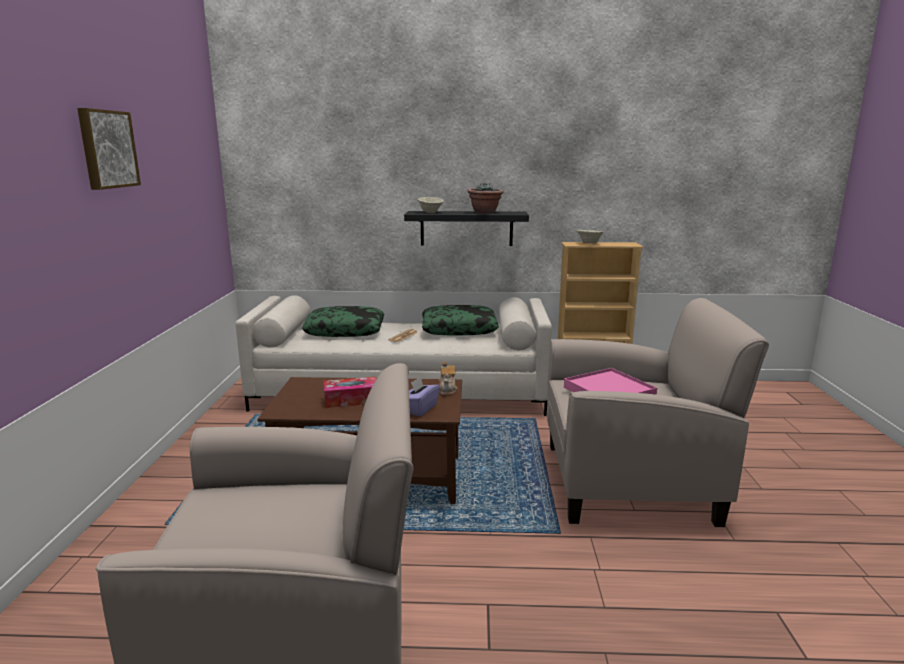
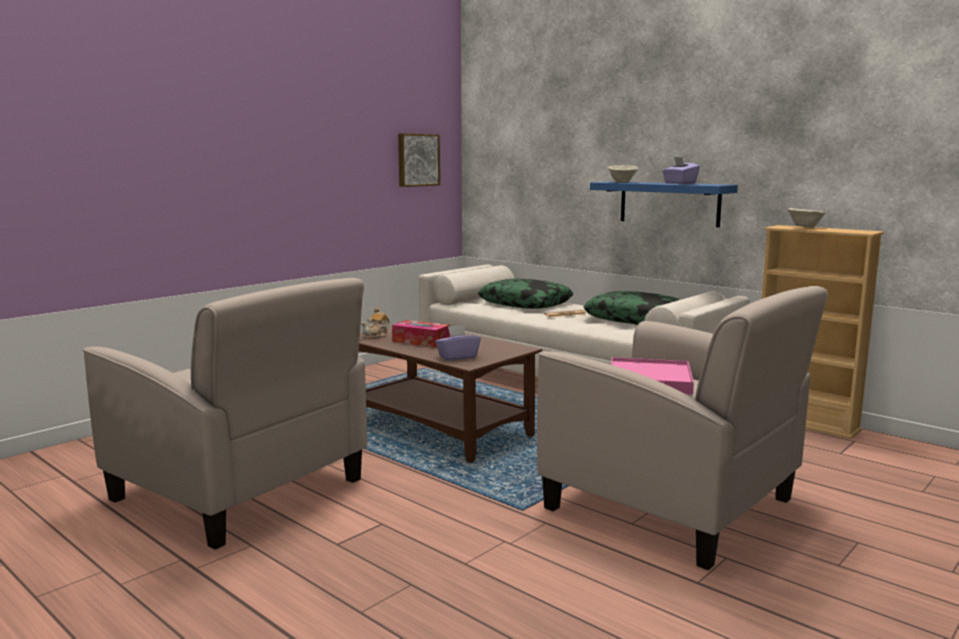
camera: 40 degrees right, 5 degrees down
(107, 149) = (306, 111): picture -> picture (417, 160)
(448, 389) = (511, 352): teapot -> teapot (376, 336)
(466, 228) = (669, 203): black shelf -> blue shelf
(485, 212) = (679, 183): potted plant -> purple tissue box

